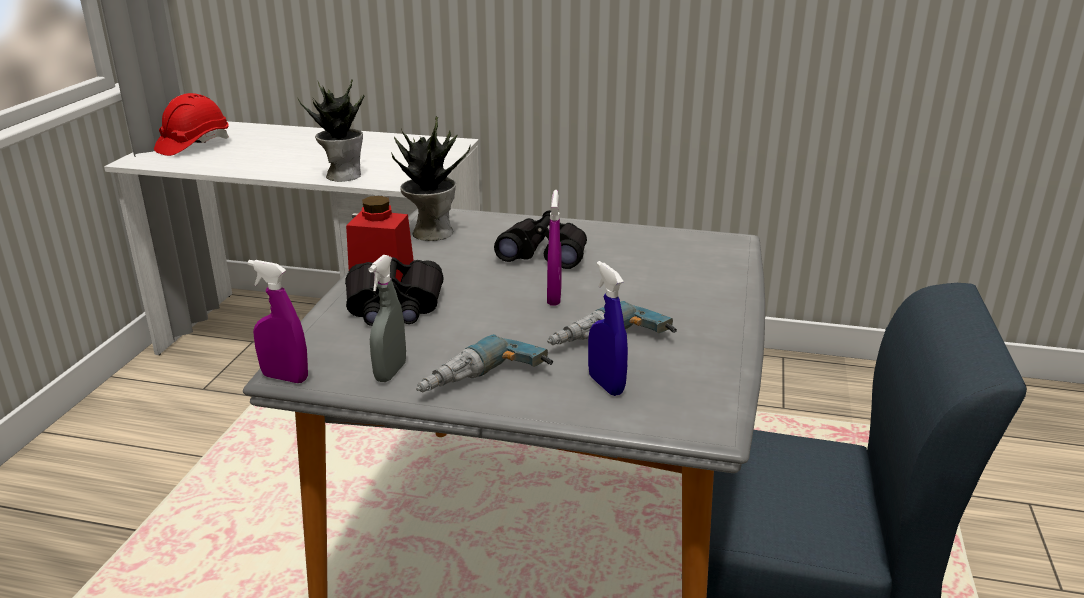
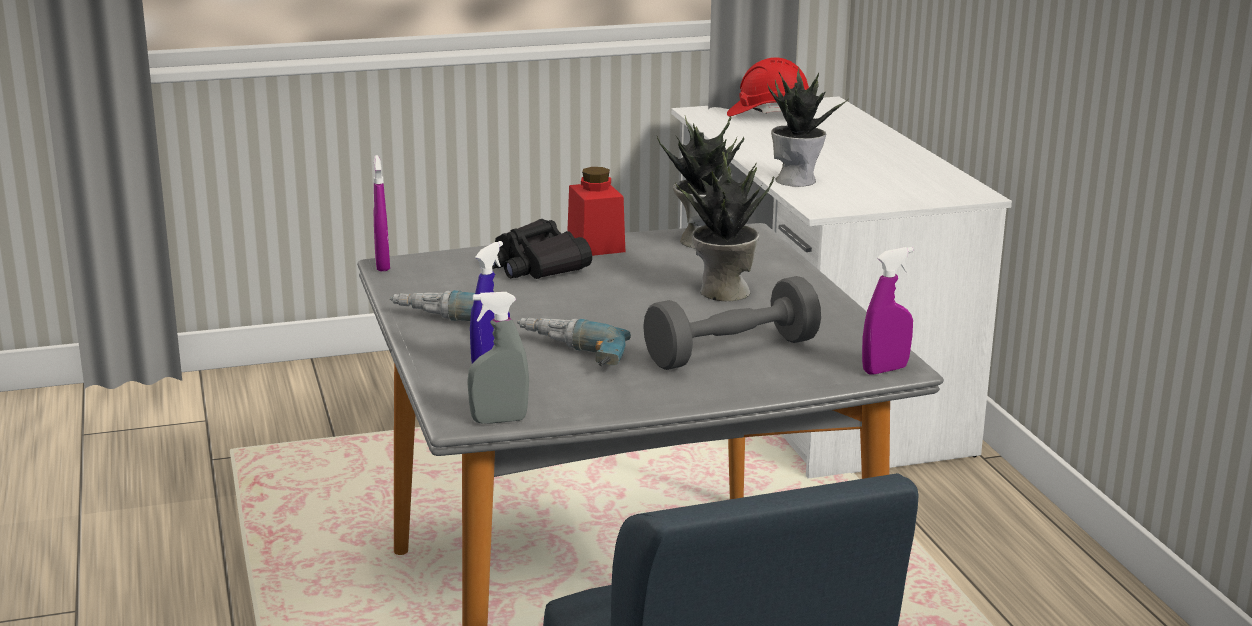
camera: 60 degrees right, 5 degrees down
(390, 372) = (426, 292): grey spray bottle -> grey spray bottle (499, 420)
(544, 254) = (722, 292): black binoculars -> potted plant
(554, 297) = (632, 315): purple spray bottle -> purple spray bottle (885, 370)
(664, 282) = (731, 352): none -> grey dumbbell

